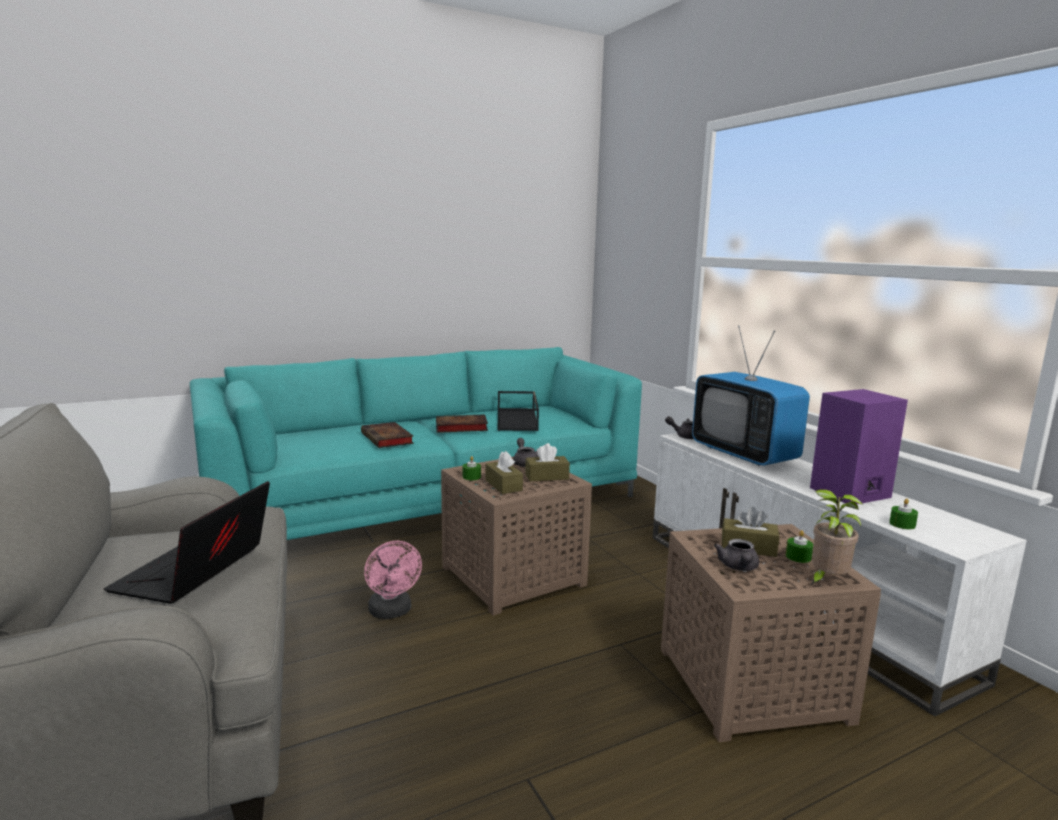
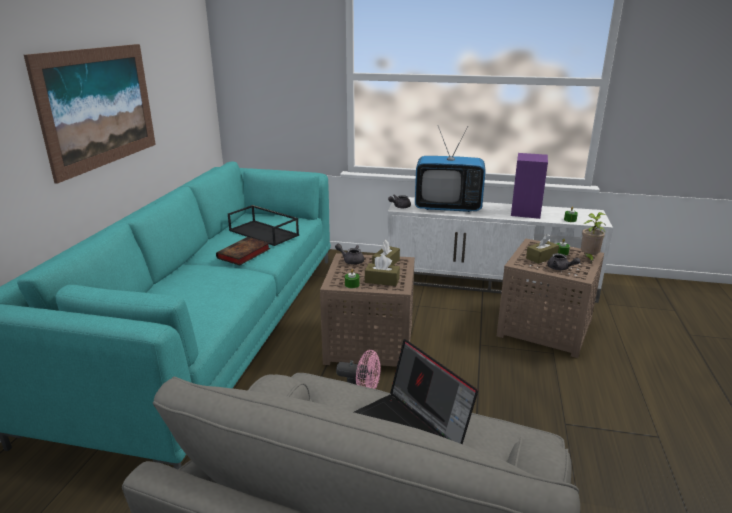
camera: 50 degrees left, 10 degrees up
(388, 439) = (222, 286): book -> none
(398, 261) = (99, 107): none -> picture

